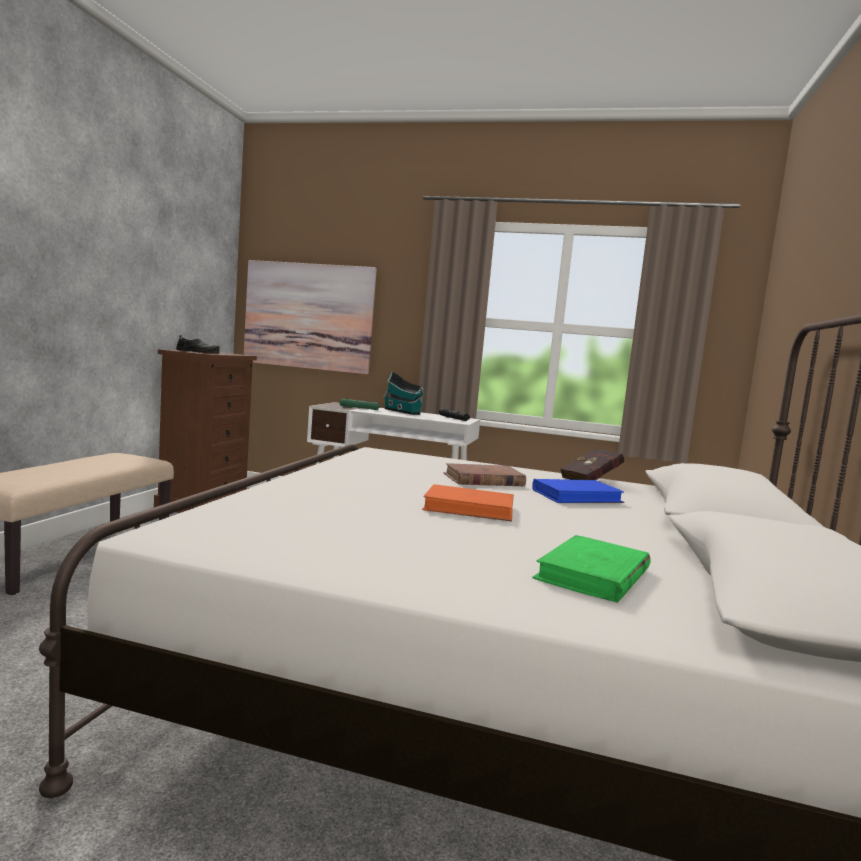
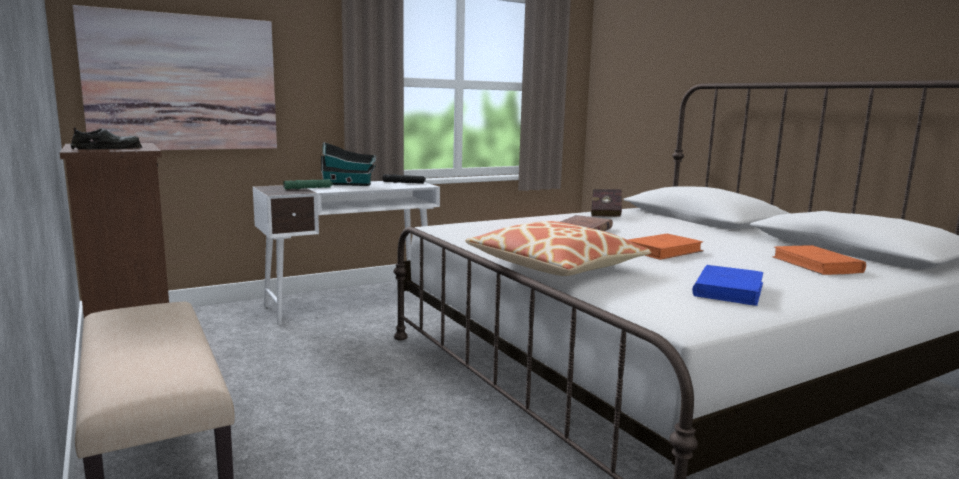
camera: 45 degrees left, 5 degrees up
(307, 484) = (556, 266): none -> pillow
(577, 496) = (647, 226): blue book -> blue book (728, 290)
(593, 575) = (817, 265): green book -> orange book

